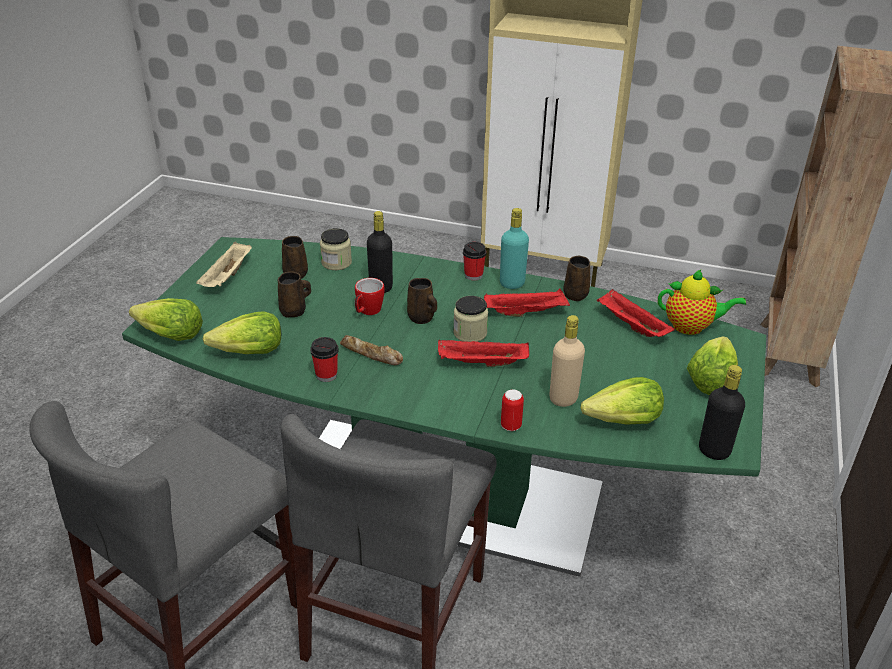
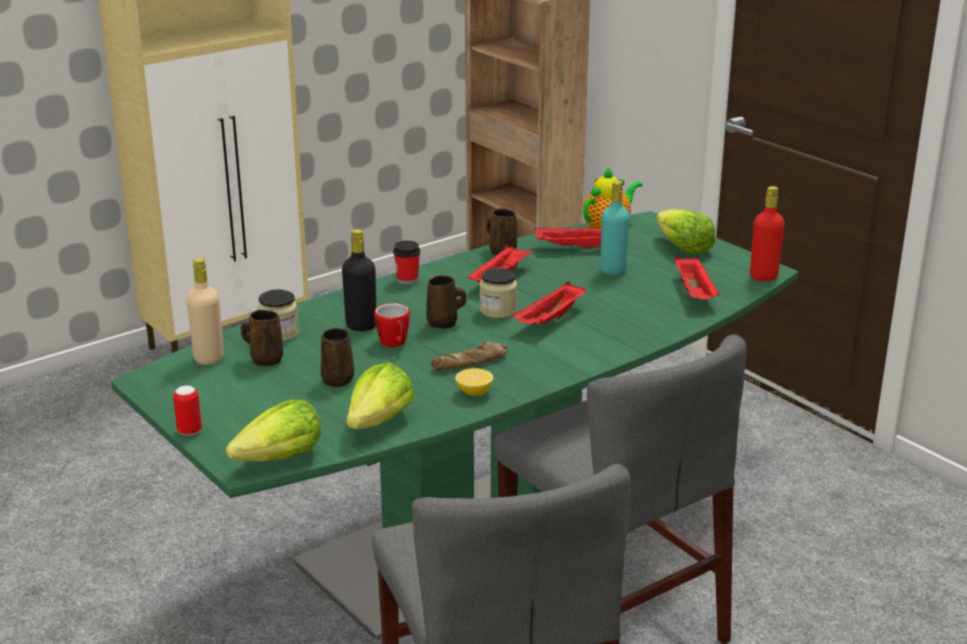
camera: 55 degrees left, 10 degrees down
(227, 277) = (211, 398): beige tray -> none
(326, 375) = (474, 393): cup -> lemon
(511, 426) = (650, 336): can -> can (189, 431)
(512, 283) = (446, 269): turquoise bottle -> turquoise bottle (613, 270)
(563, 398) = (640, 305): beige bottle -> beige bottle (209, 358)
(623, 421) = (695, 293): lettuce -> red tray
(714, 451) = (763, 277): black bottle -> red bottle

